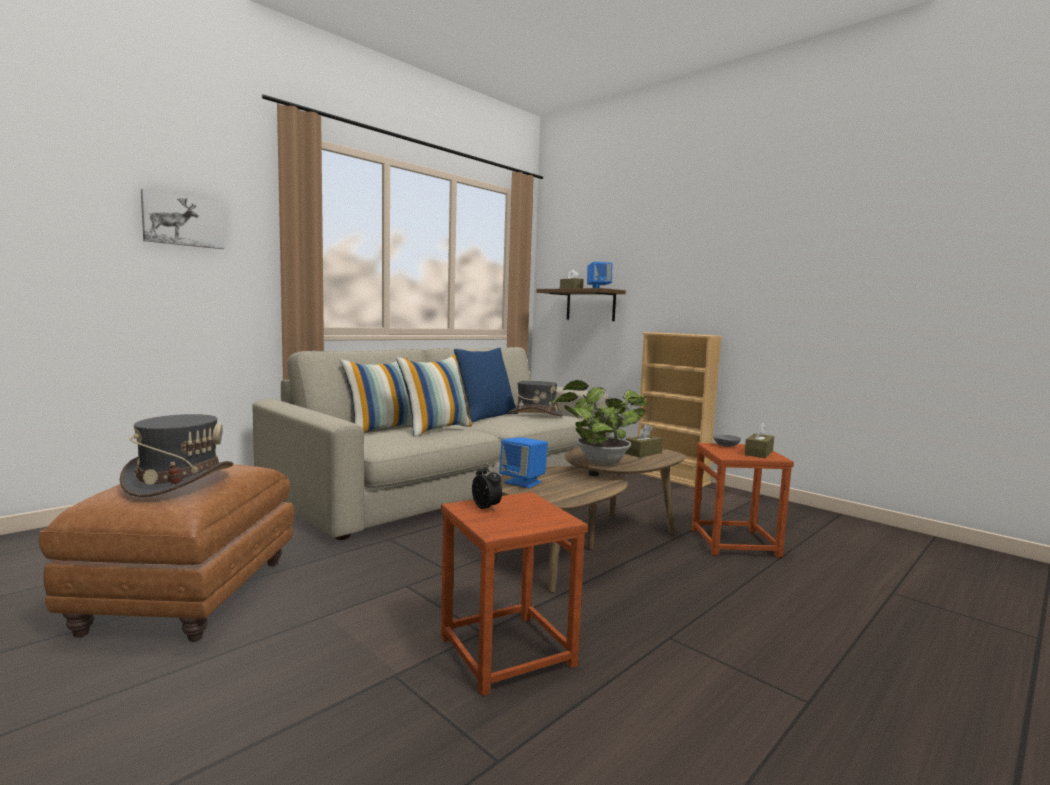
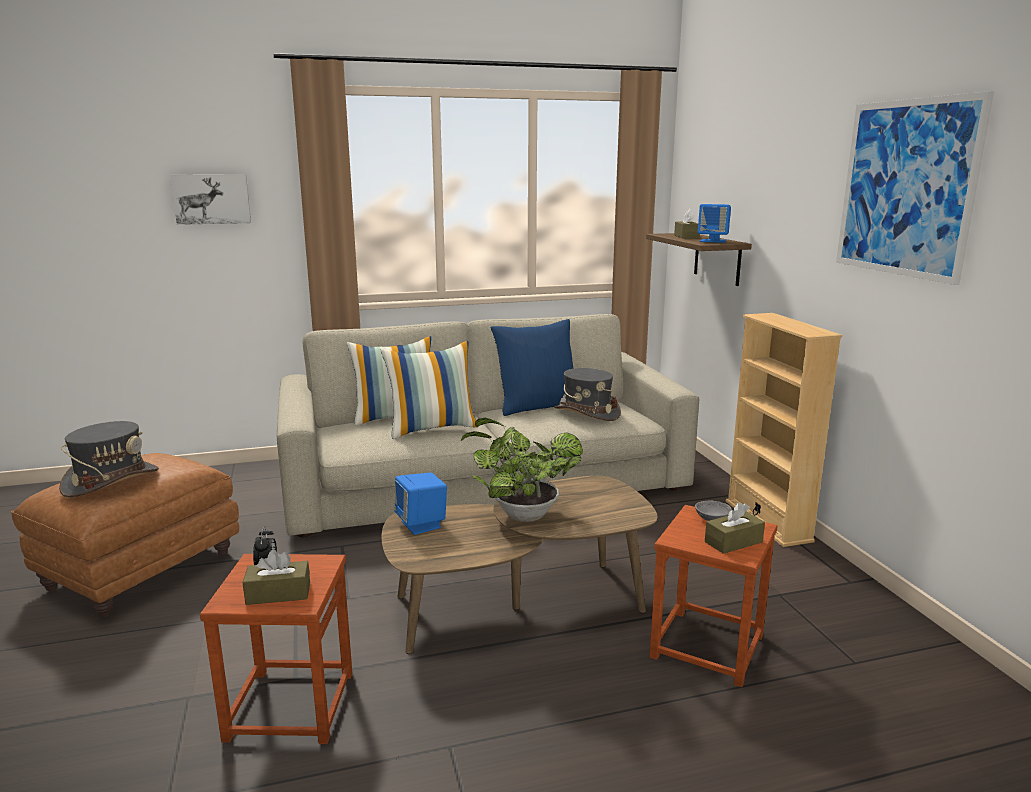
camera: 30 degrees right, 10 degrees up
(643, 453) = (604, 507): brown tissue box -> brown tissue box (278, 593)
(762, 238) = (905, 188): none -> picture

